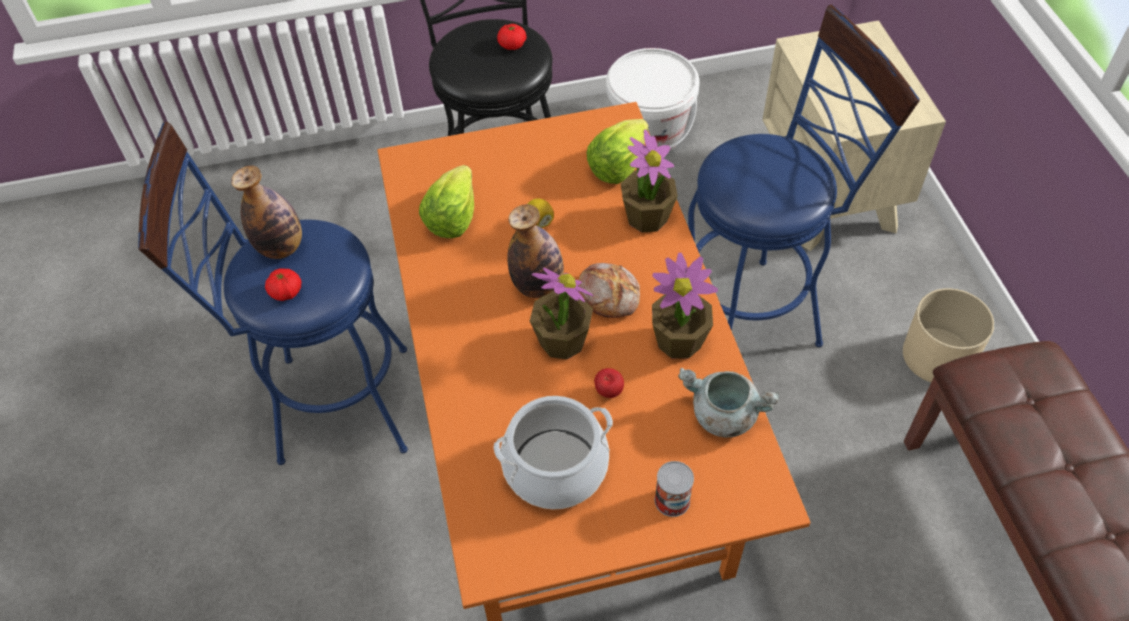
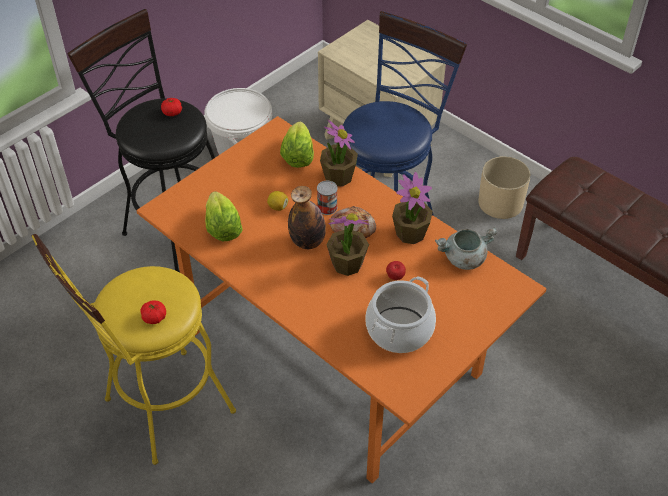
camera: 35 degrees left, 5 degrees down
(281, 247) = (126, 294): bottle -> none
(329, 405) = (160, 411): blue stool -> yellow stool
(672, 500) = (472, 313): can -> can (327, 207)

